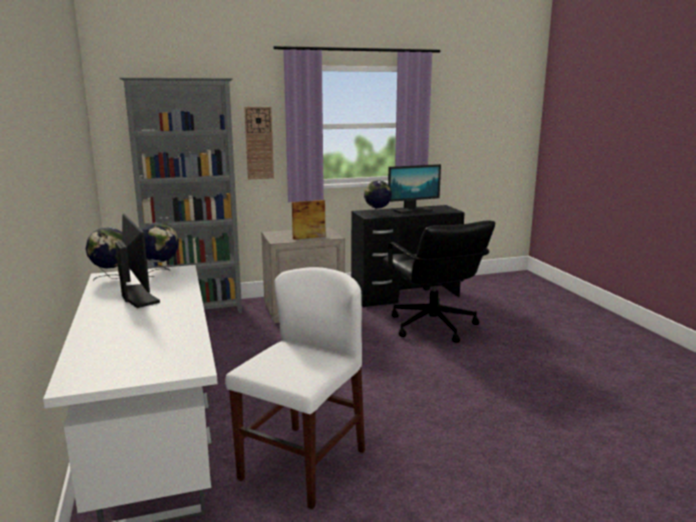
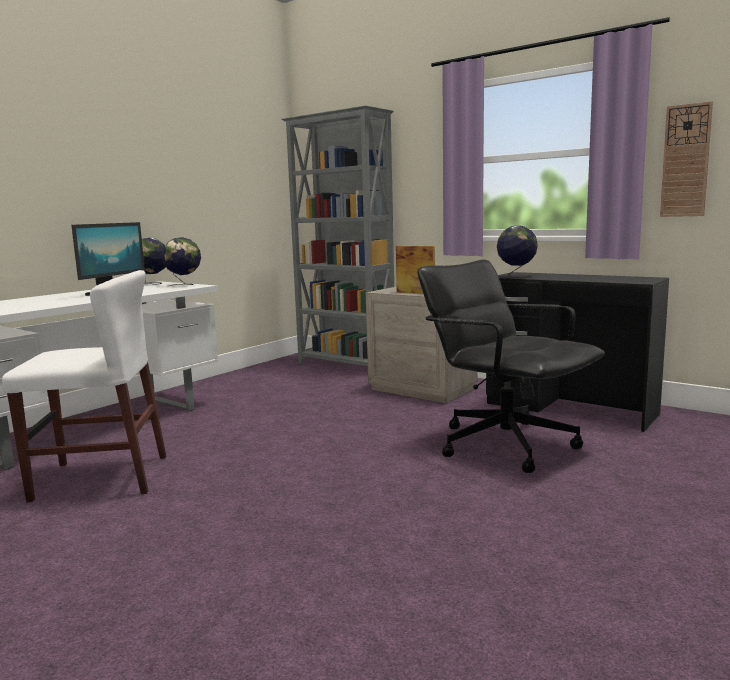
camera: 55 degrees right, 5 degrees down
(259, 143) = (425, 183): wall clock -> wall clock (685, 161)
(413, 210) = (585, 277): monitor -> none
(432, 327) = (505, 444): black office chair -> black office chair turned 105 degrees clockwise

